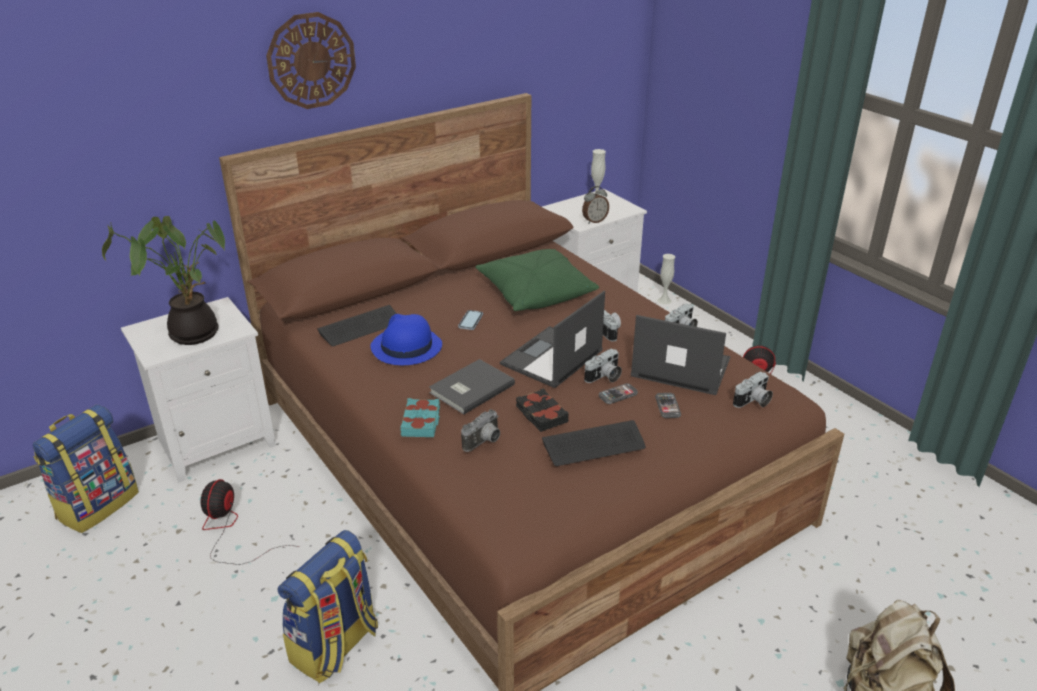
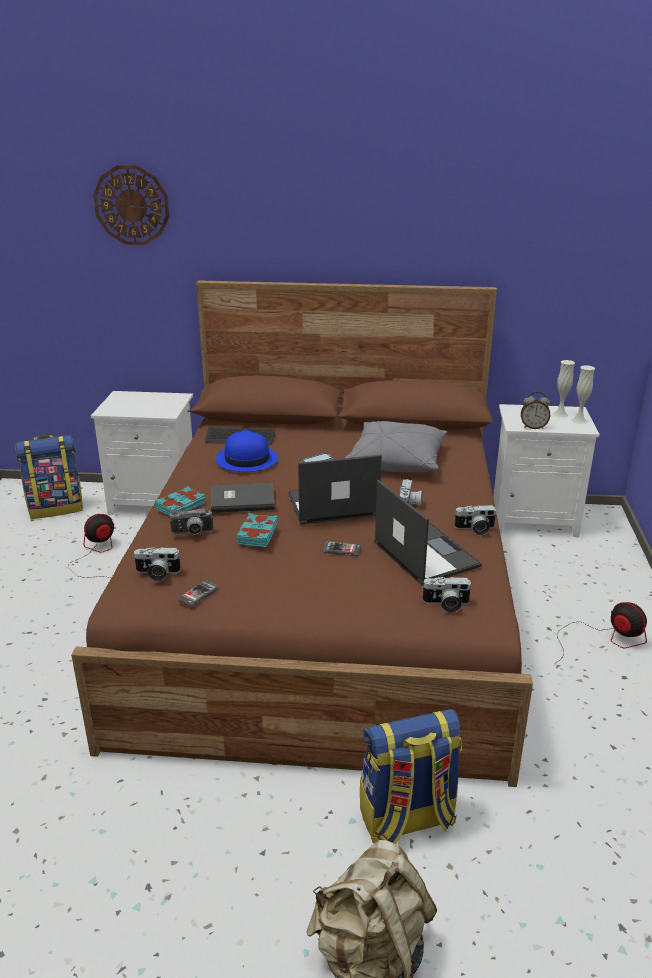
camera: 40 degrees right, 5 degrees down
(192, 332) = (142, 406): potted plant -> none
(311, 61) = (285, 218): wall clock -> wall clock (131, 205)
(335, 646) = (62, 650): backpack -> backpack (407, 819)
(535, 293) = (396, 461): green pillow -> grey pillow
(541, 414) = (257, 534): black book -> turquoise book
(594, 445) = (258, 569): keyboard -> none
(604, 377) = (353, 534): camera -> camera (157, 574)
(664, 300) = (617, 541): white vase -> white vase (579, 420)
(667, 406) = (366, 574): phone -> phone (198, 594)

